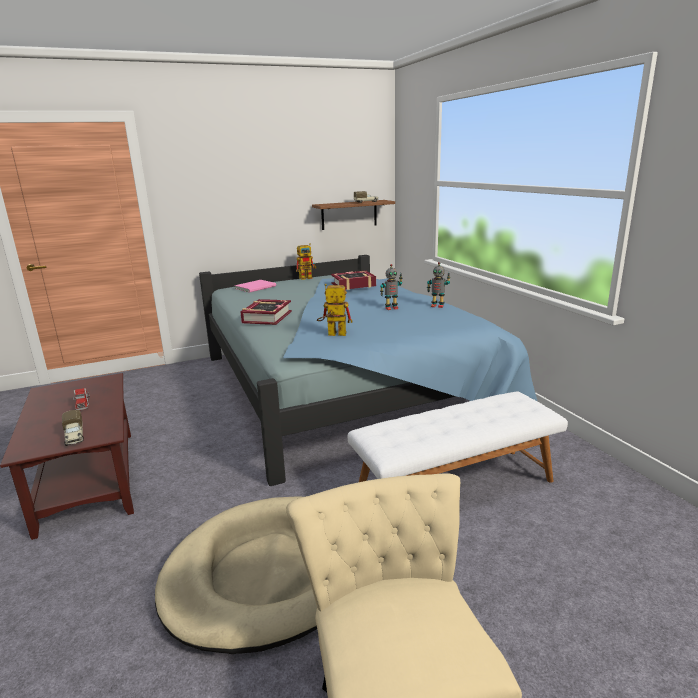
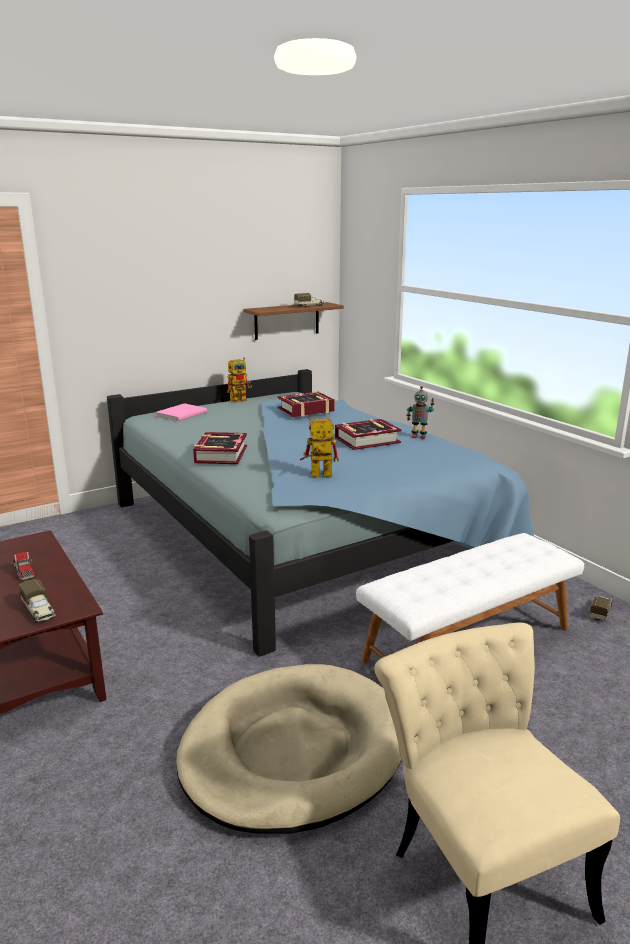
camera: 10 degrees left, 0 degrees up
(391, 308) = (367, 440): toy robot -> book
(589, 468) = (600, 612): none -> toy truck

